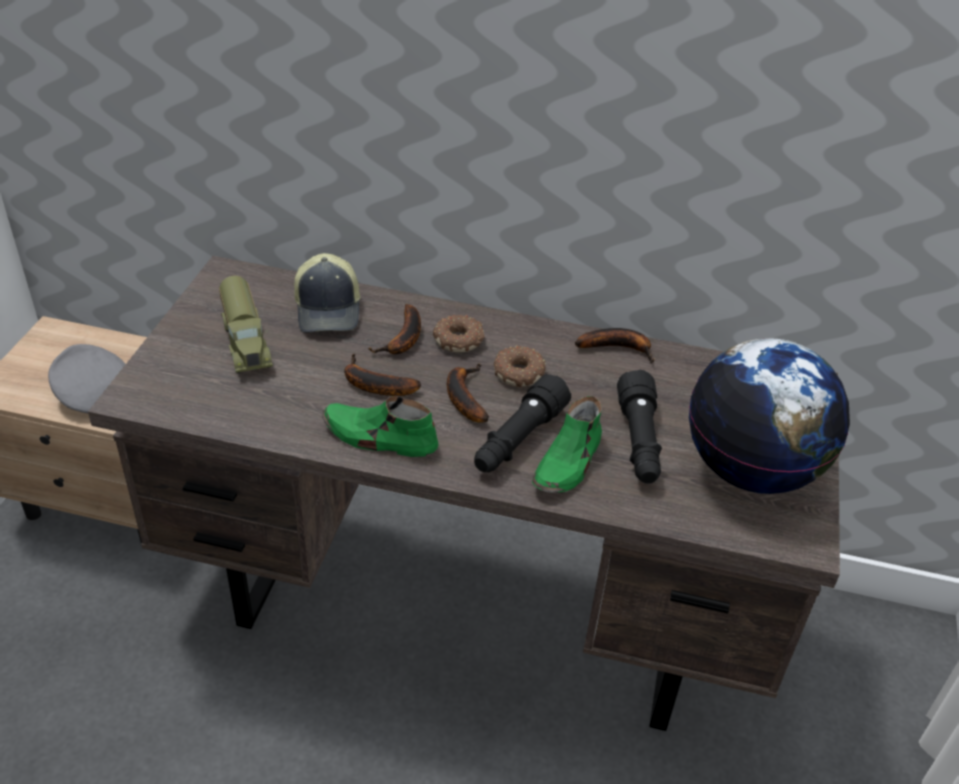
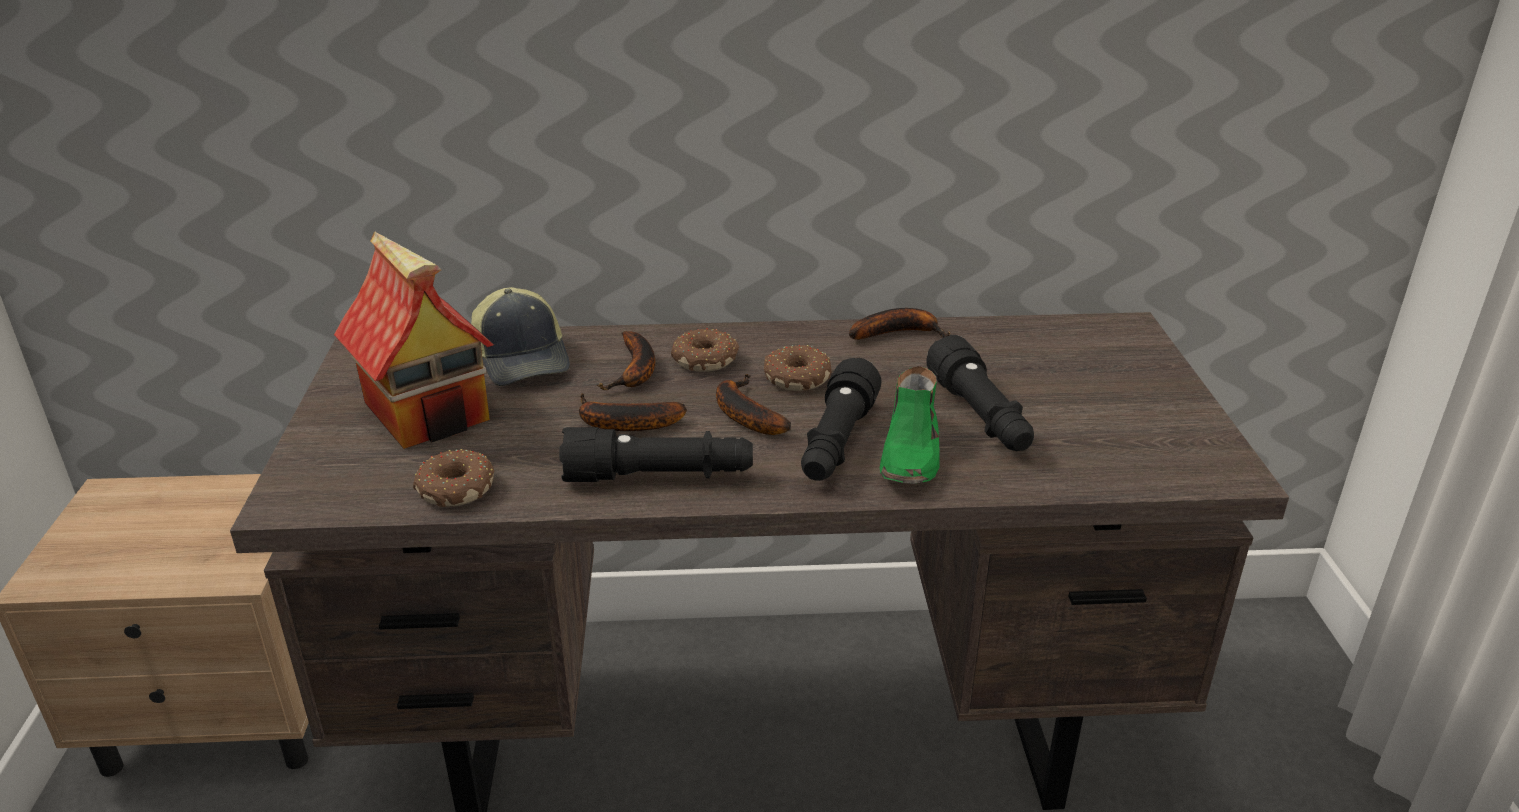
camera: 15 degrees left, 10 degrees down
(92, 393) = (193, 553): grey cap -> none
(239, 413) = (456, 488): none -> donut
(247, 342) = (429, 411): toy truck -> toy house
(379, 438) = (659, 477): green shoe -> black flashlight
(751, 470) = (1123, 417): globe -> none

